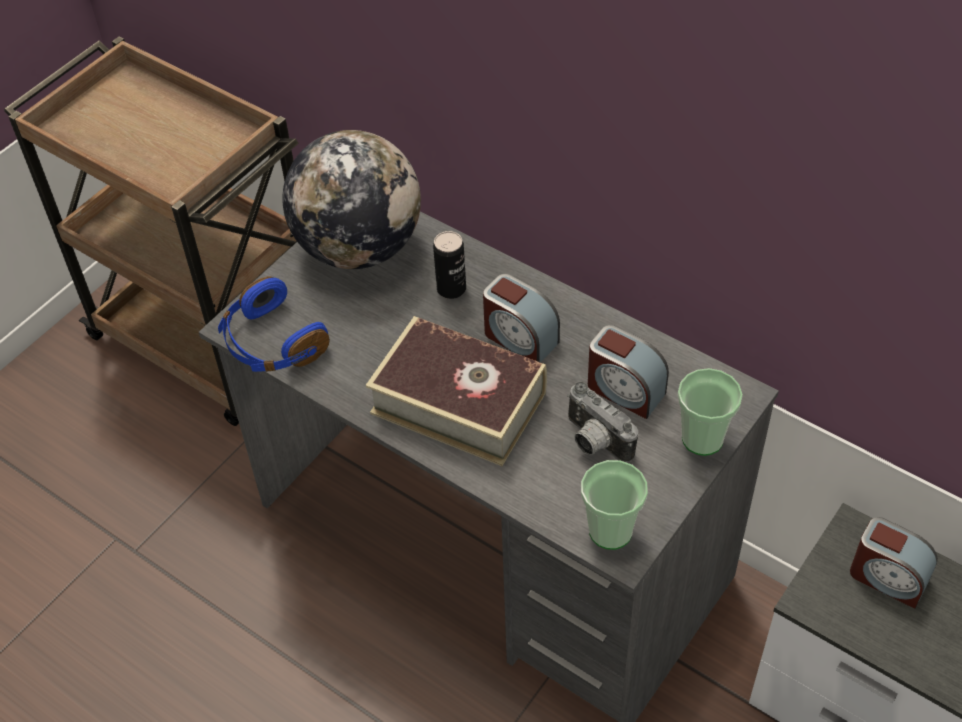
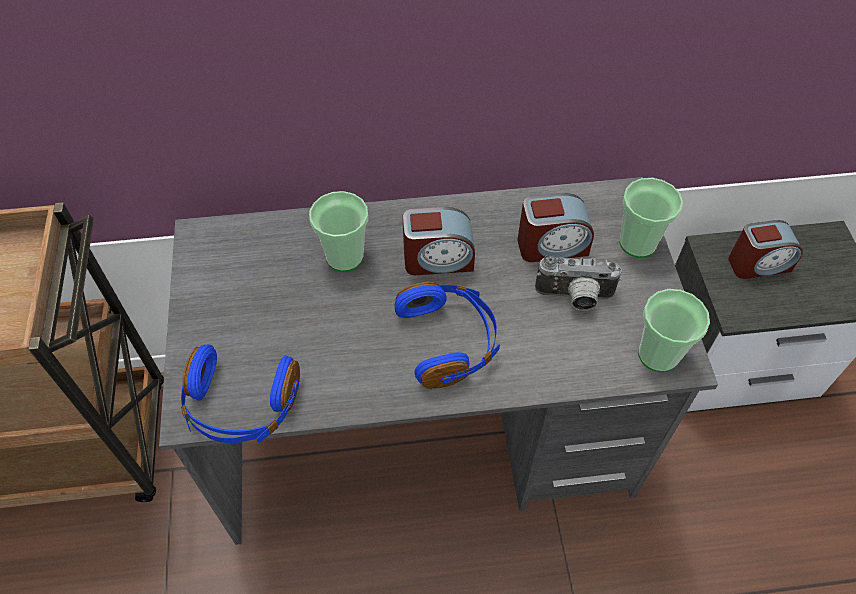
camera: 45 degrees left, 5 degrees up
(358, 247) = (231, 274): globe -> none
(451, 289) = (344, 256): can -> cup
(458, 402) = (449, 341): book -> blue headphones

